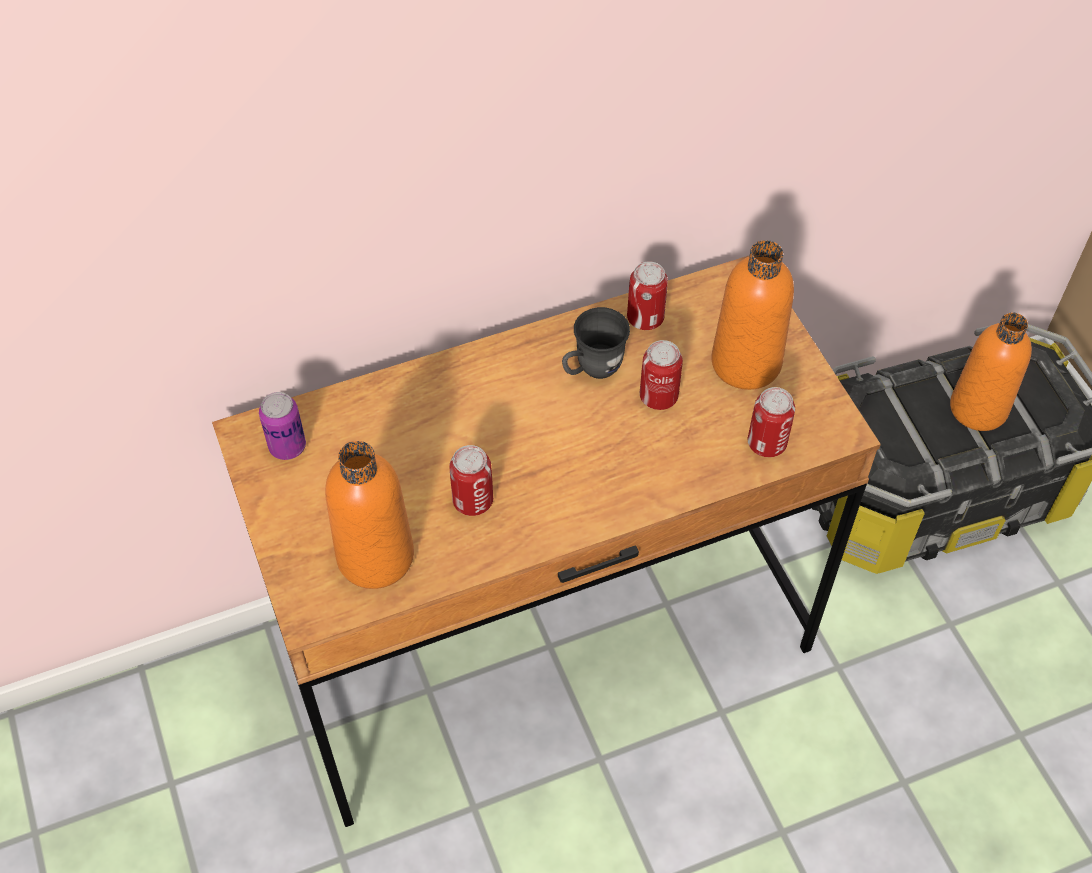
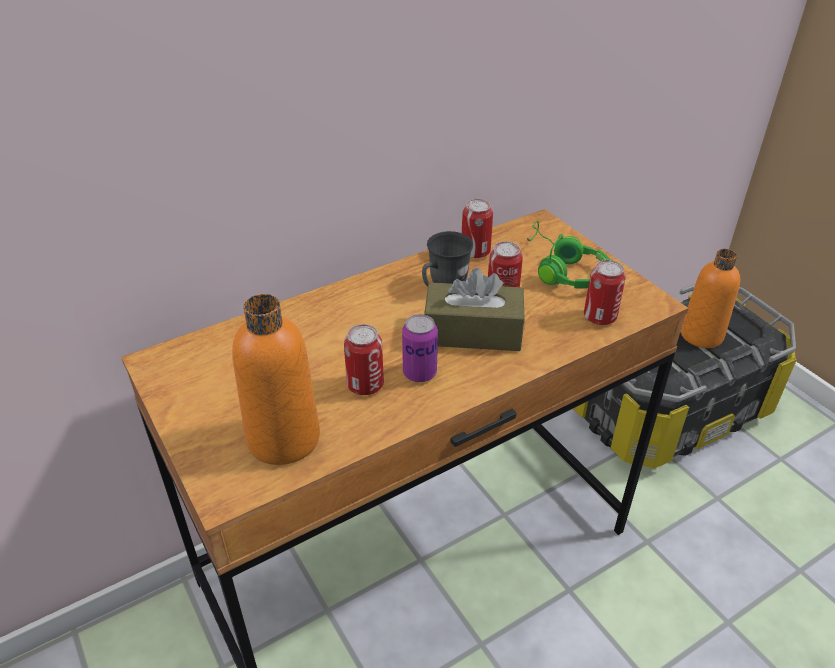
camera: 10 degrees left, 15 degrees down
(287, 446) = (191, 366): can -> can (419, 373)
(610, 444) = (473, 332): none -> brown tissue box
(746, 363) = (563, 270): orange bottle -> green headphones

